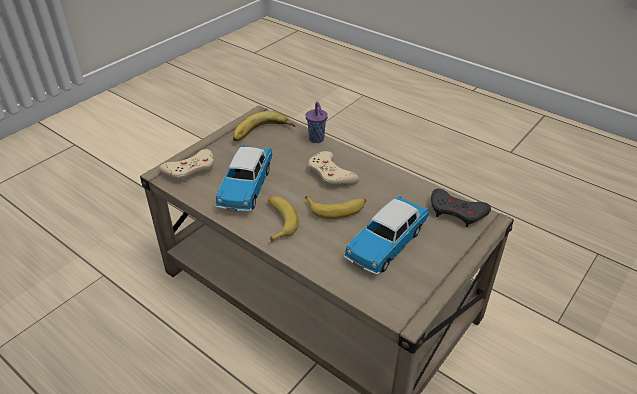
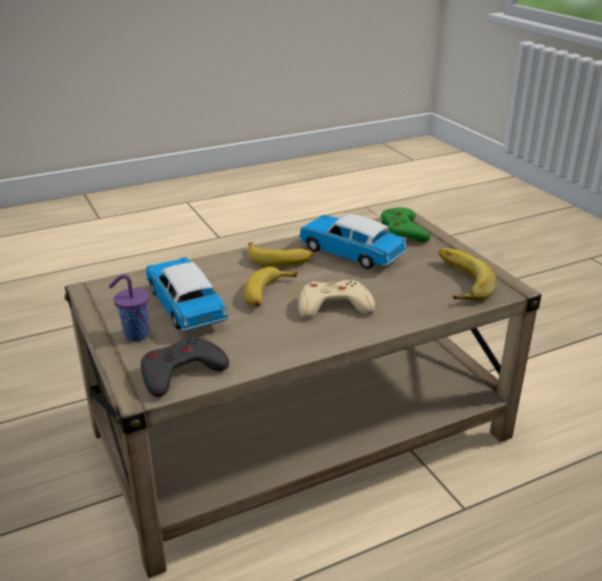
camera: 115 degrees right, 10 degrees down
(190, 170) = (403, 231): beige game controller -> green game controller
(317, 139) = (421, 316): purple cup -> purple cup (135, 335)

